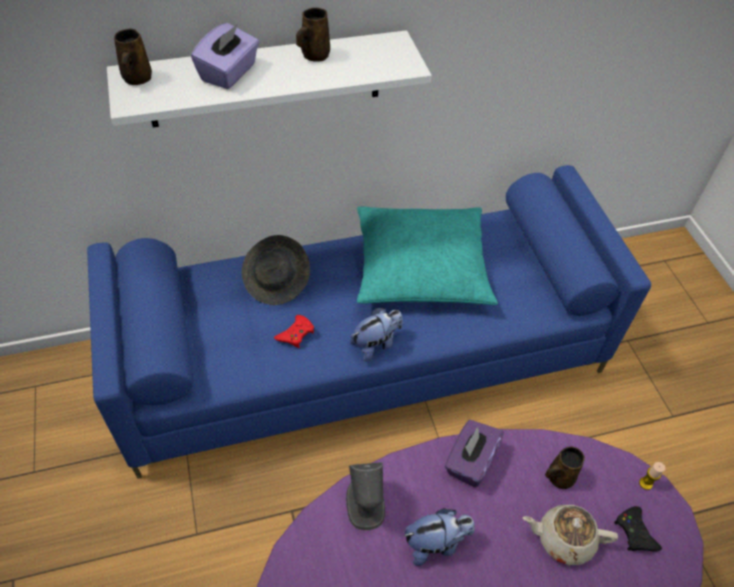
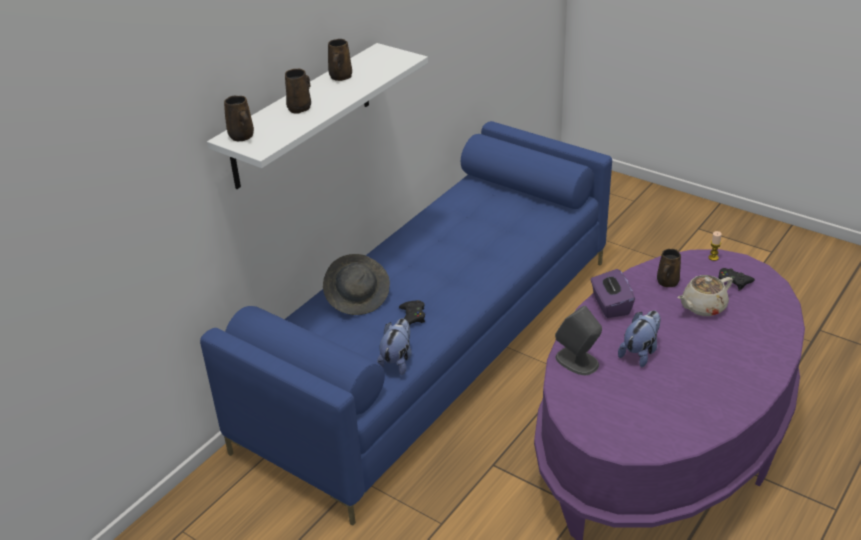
camera: 35 degrees left, 15 degrees down
(229, 73) = (300, 108): purple tissue box -> brown mug
(296, 334) = (412, 316): red game controller -> black game controller
(376, 344) = (473, 292): plush toy -> plush toy (397, 361)
(421, 266) = (448, 236): turquoise pillow -> none

